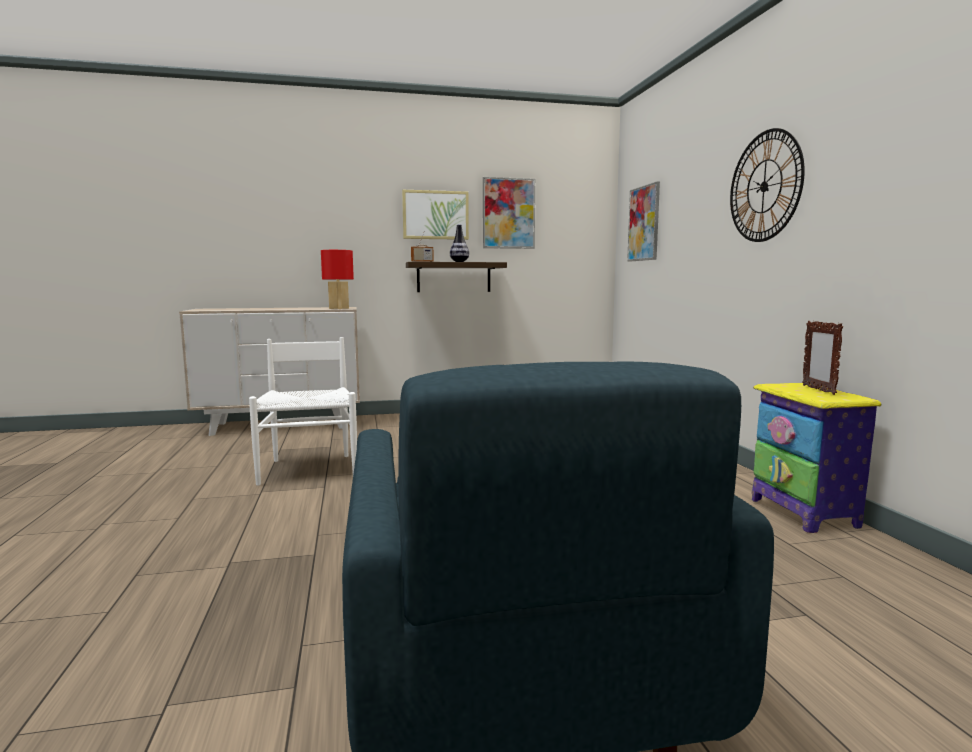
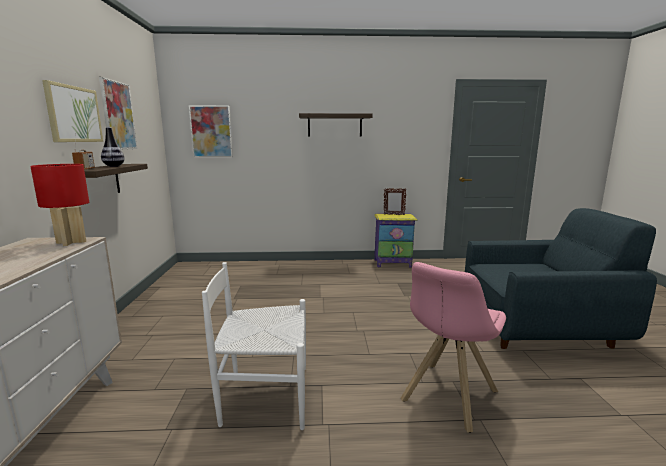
camera: 80 degrees left, 5 degrees up
(283, 549) = (448, 395): none -> pink chair
(764, 186) = (334, 125): wall clock -> shelf

